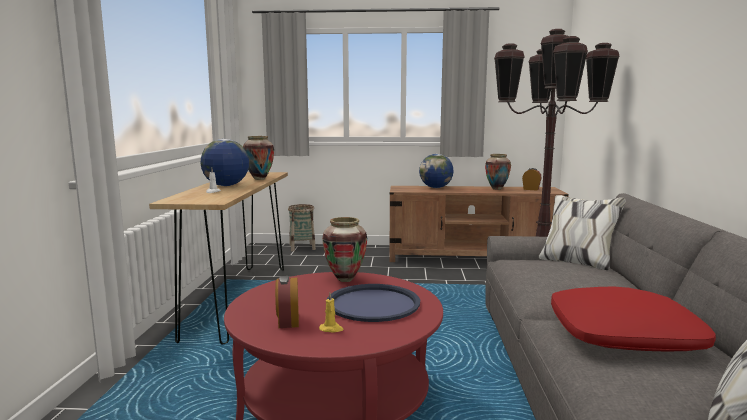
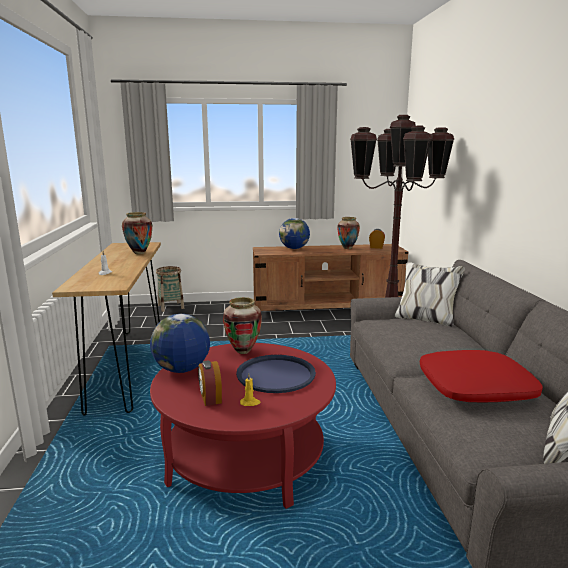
camera: 10 degrees left, 5 degrees up
(226, 186) = (112, 264): globe -> globe (182, 369)

